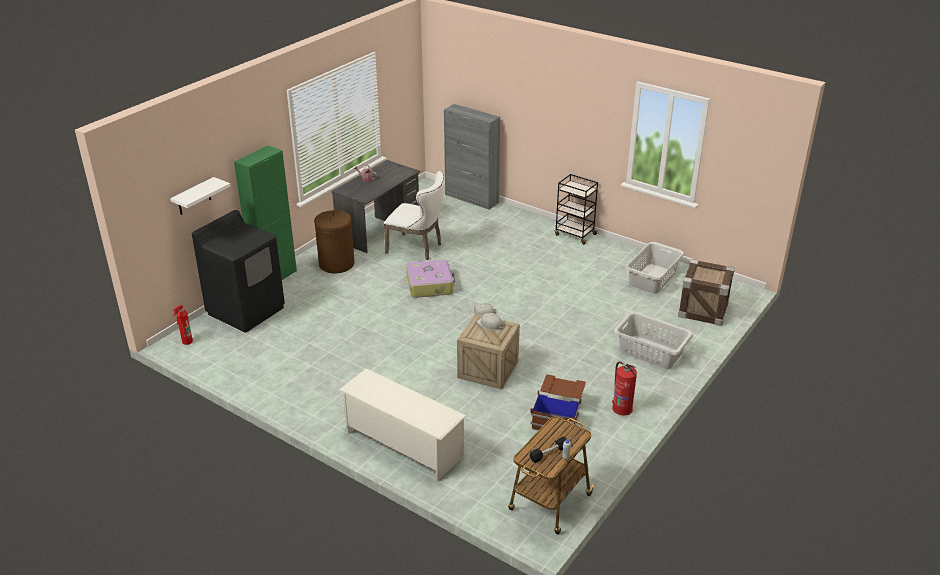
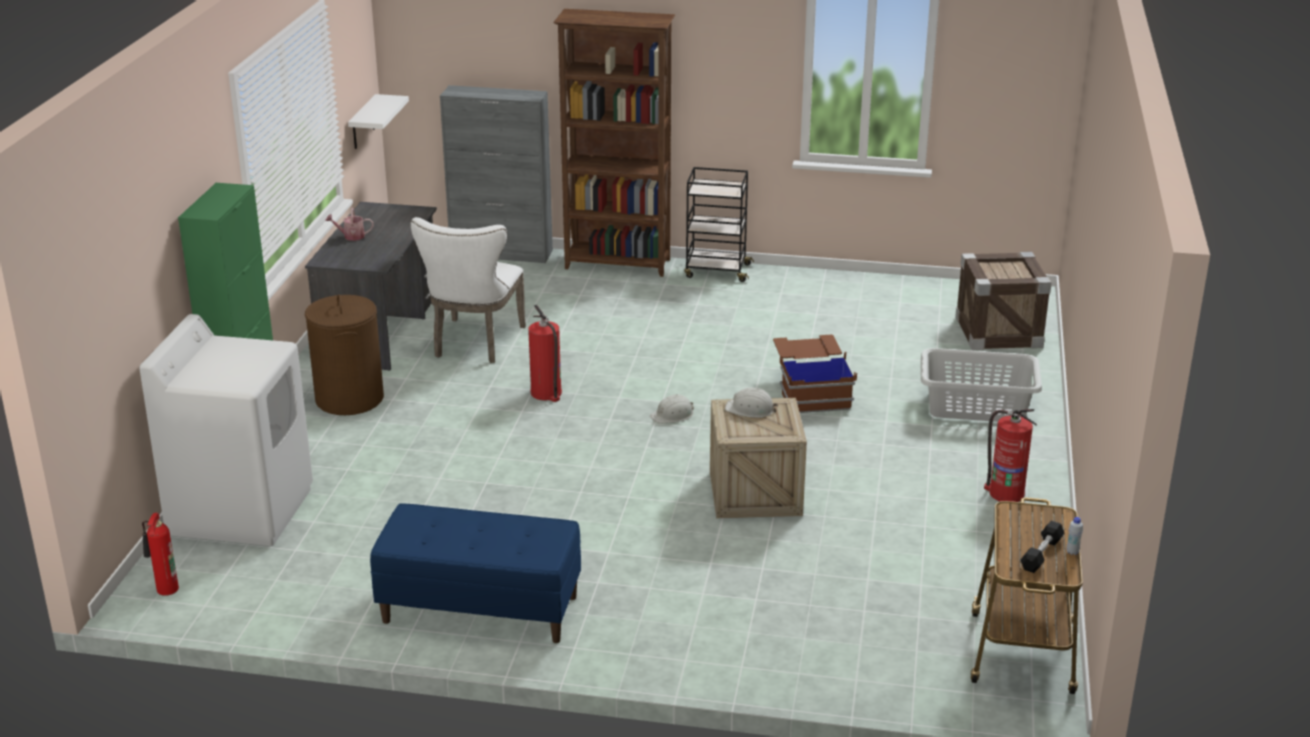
camera: 25 degrees left, 5 degrees down
(194, 197) = (132, 293): white shelf -> white shelf (363, 123)
(246, 310) = (242, 510): black washing machine -> white washing machine
(308, 393) = (479, 609): none -> blue bench
(403, 445) = (718, 641): white shoe rack -> none
(417, 248) = (475, 344): white chair -> white chair turned 105 degrees clockwise
(430, 285) = (546, 393): suitcase -> fire extinguisher
(525, 219) = (618, 264): none -> brown bookcase
(558, 415) = (922, 528): brown storage box -> brown storage box (811, 390)
(652, 278) = (888, 307): grey laundry basket -> none

